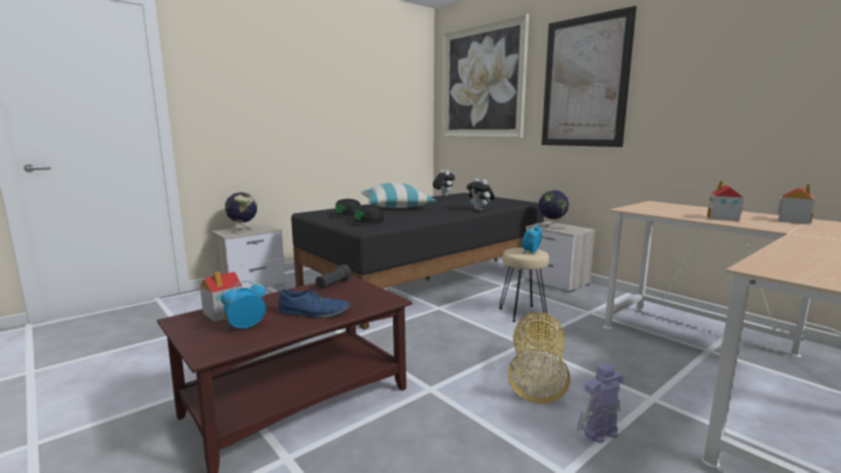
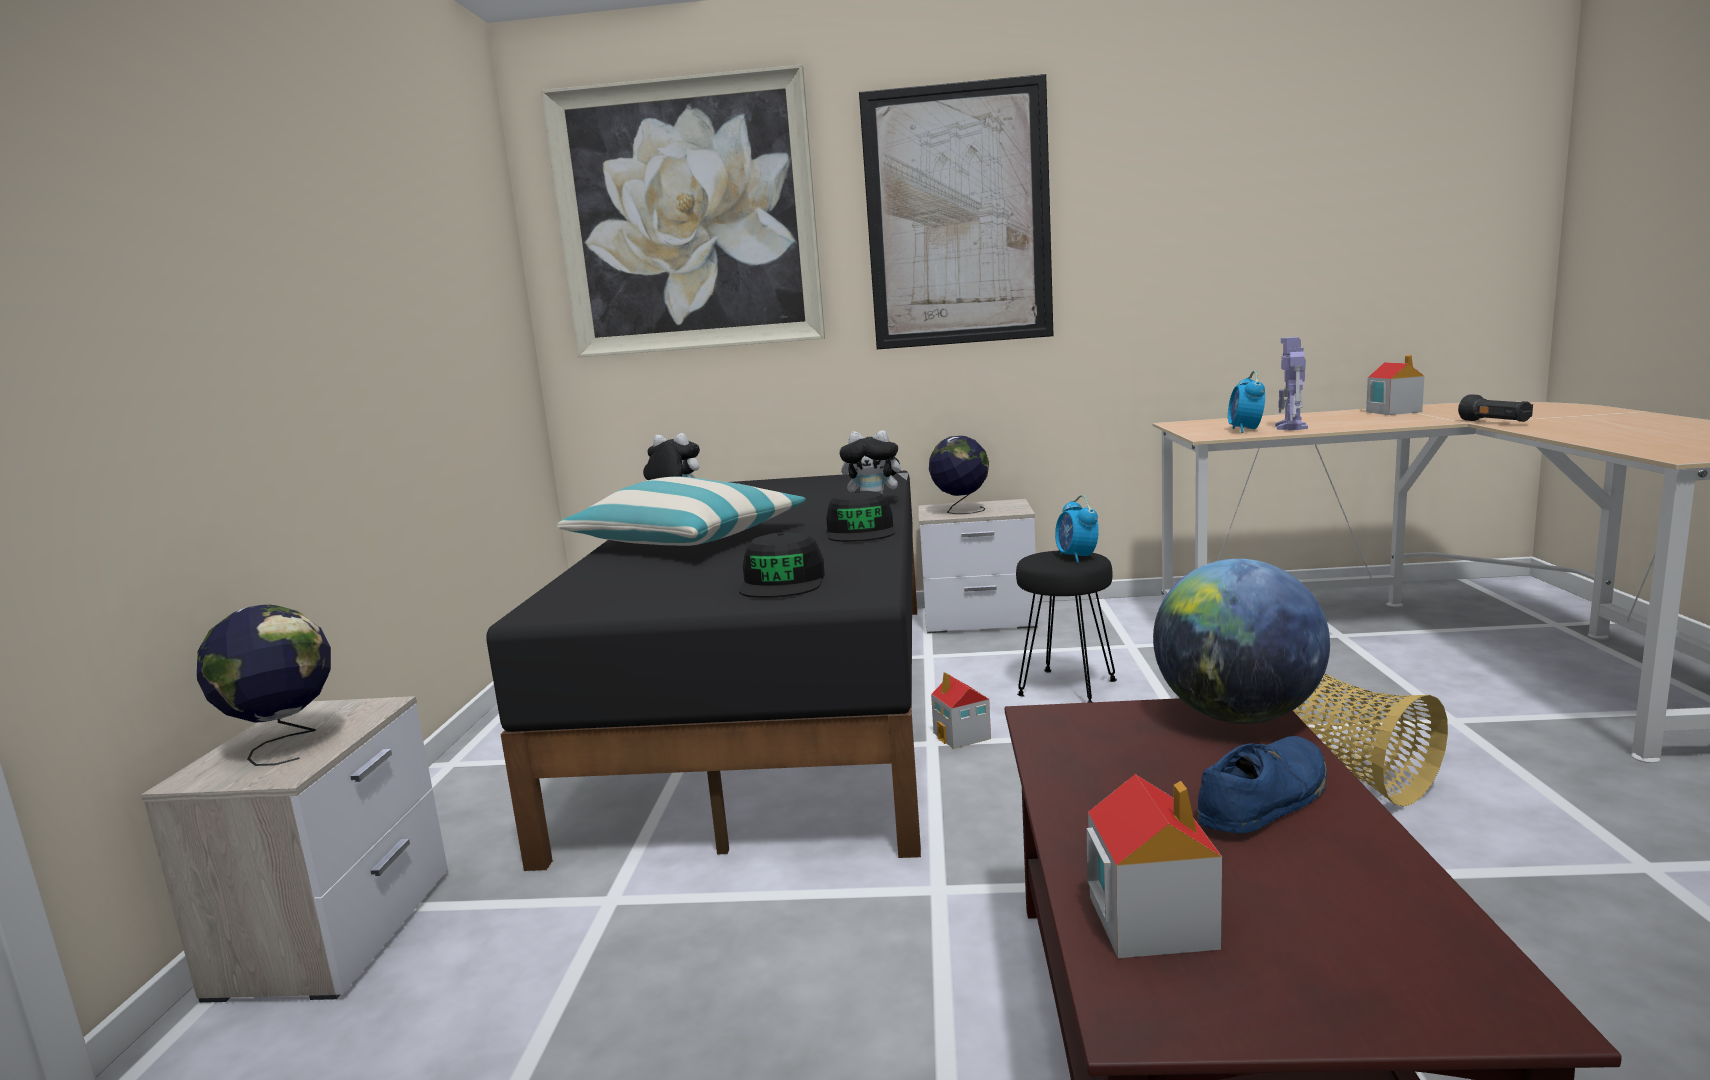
camera: 45 degrees left, 0 degrees up
(245, 326) = (1303, 907): alarm clock -> alarm clock (1245, 430)
(333, 285) = (1067, 738): black flashlight -> black flashlight (1495, 422)
(345, 215) = (660, 585): black cap -> black cap (861, 531)
(380, 299) = (1237, 716): none -> globe
(522, 313) = (1066, 687): beige stool -> black stool
(599, 433) = (1535, 794): toy robot -> toy robot (1291, 427)
(722, 218) = (1341, 423): toy house -> toy house (962, 736)

